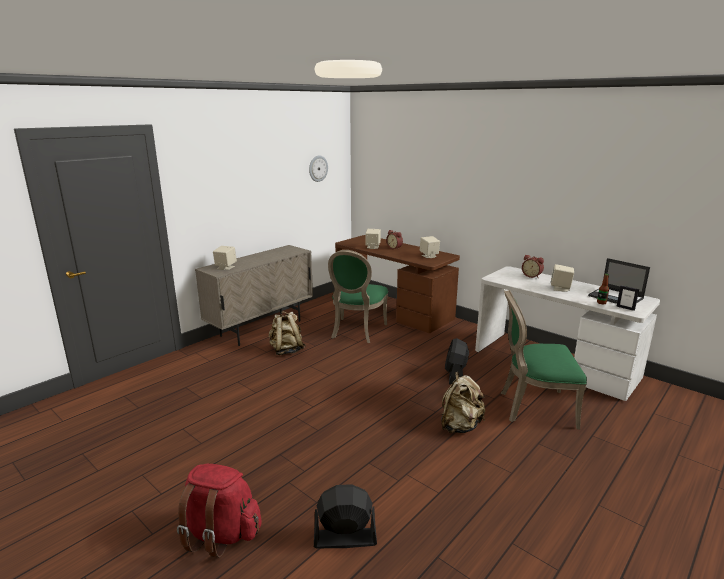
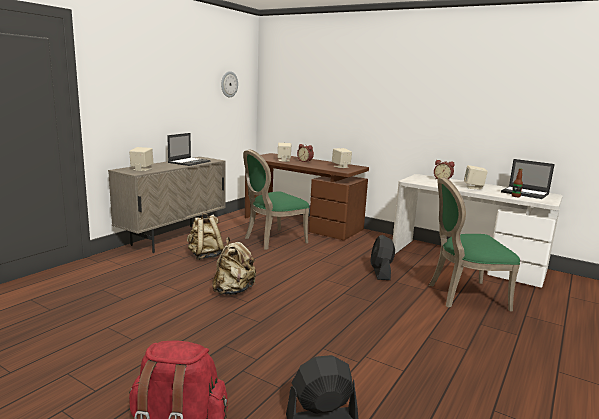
camera: 10 degrees left, 5 degrees down
(275, 254) = (189, 162): none -> laptop
(356, 331) = (272, 240): green chair -> green chair turned 45 degrees clockwise
(460, 426) = (402, 313): beige backpack -> beige backpack (233, 291)
(625, 308) = (538, 199): picture frame -> none

